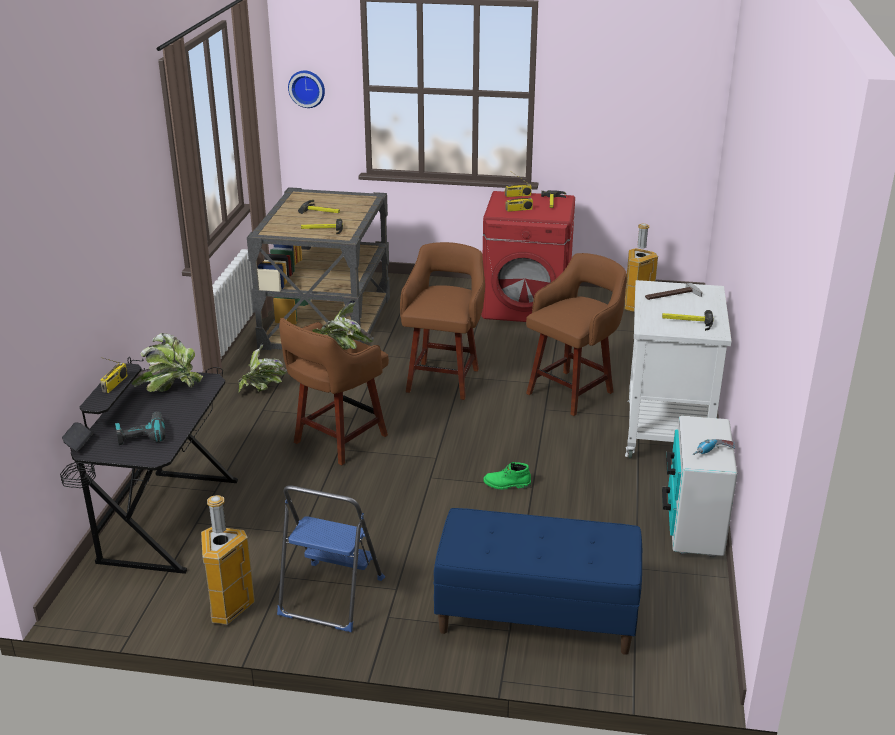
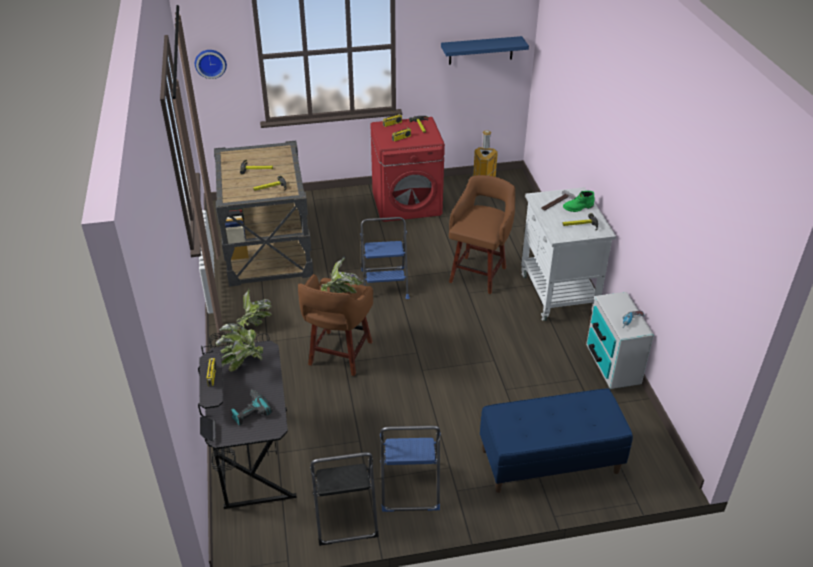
camera: 20 degrees left, 10 degrees up
(228, 608) = (345, 517): trash can -> black step ladder
(444, 379) = (385, 282): brown stool -> blue step ladder
(506, 485) = (476, 363): green boot -> green boot (578, 208)
(649, 116) = (481, 50): none -> blue shelf

